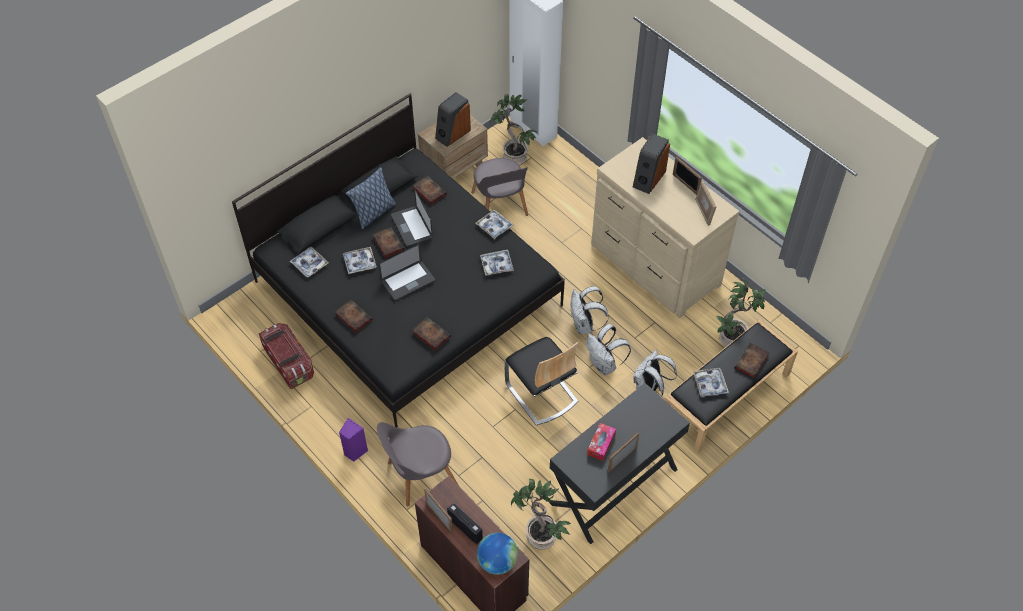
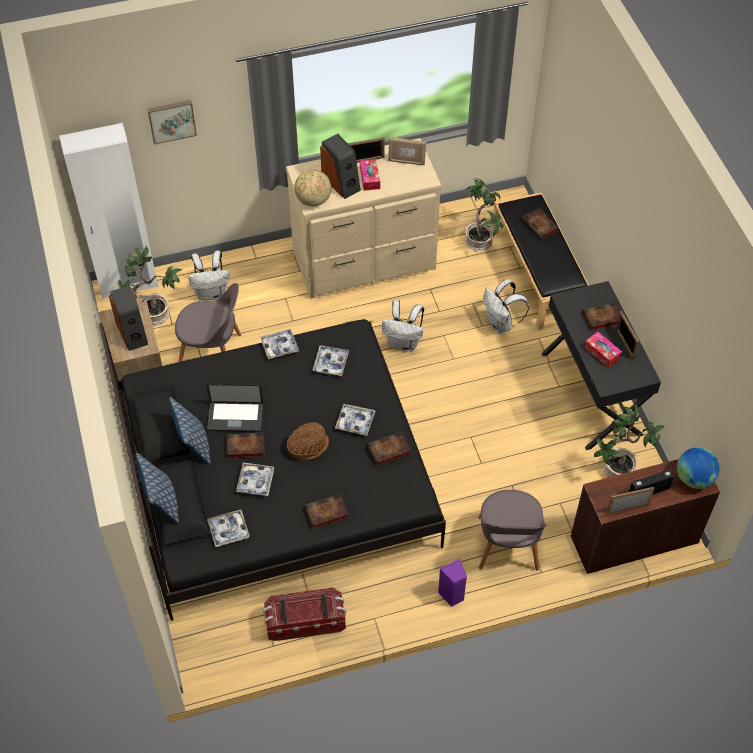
camera: 65 degrees left, 0 degrees up
(305, 211) = (162, 502): none -> pillow
(408, 281) = (308, 446): laptop -> brown hat
(428, 191) = (195, 385): book -> book (602, 318)
(541, 393) = (463, 408): chair -> none
(594, 30) = (171, 120): none -> picture
(604, 365) = (457, 346): white backpack -> white backpack (211, 293)
(616, 168) = (313, 200): none -> globe
(667, 194) = (369, 178): none -> tissue box
(710, 384) = (549, 263): tray -> tray (355, 422)

